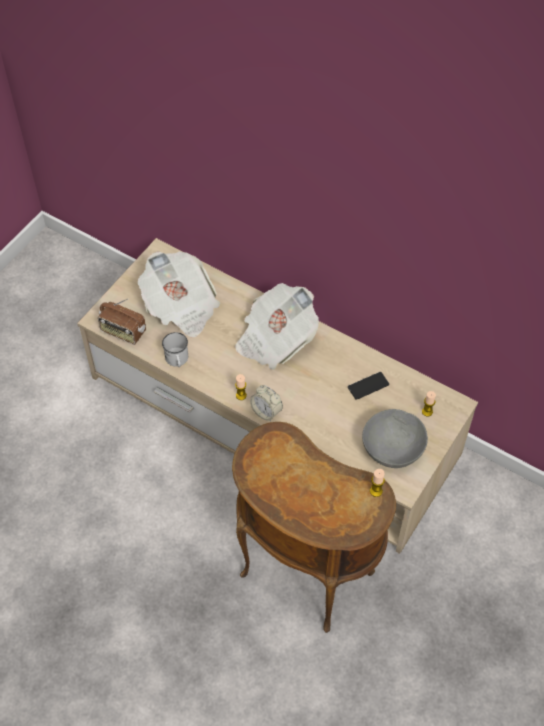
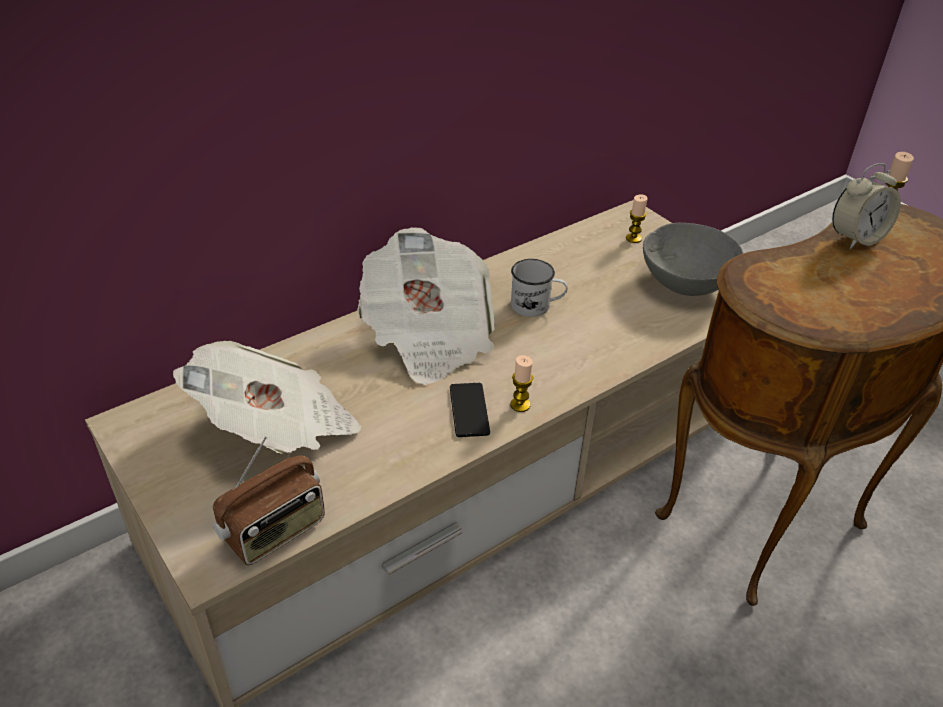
camera: 70 degrees left, 15 degrees down
(177, 360) = (397, 467): white mug -> white mug (537, 306)
(266, 412) = (567, 385): alarm clock -> alarm clock (856, 238)
(368, 386) = (567, 273): phone -> phone (469, 410)

